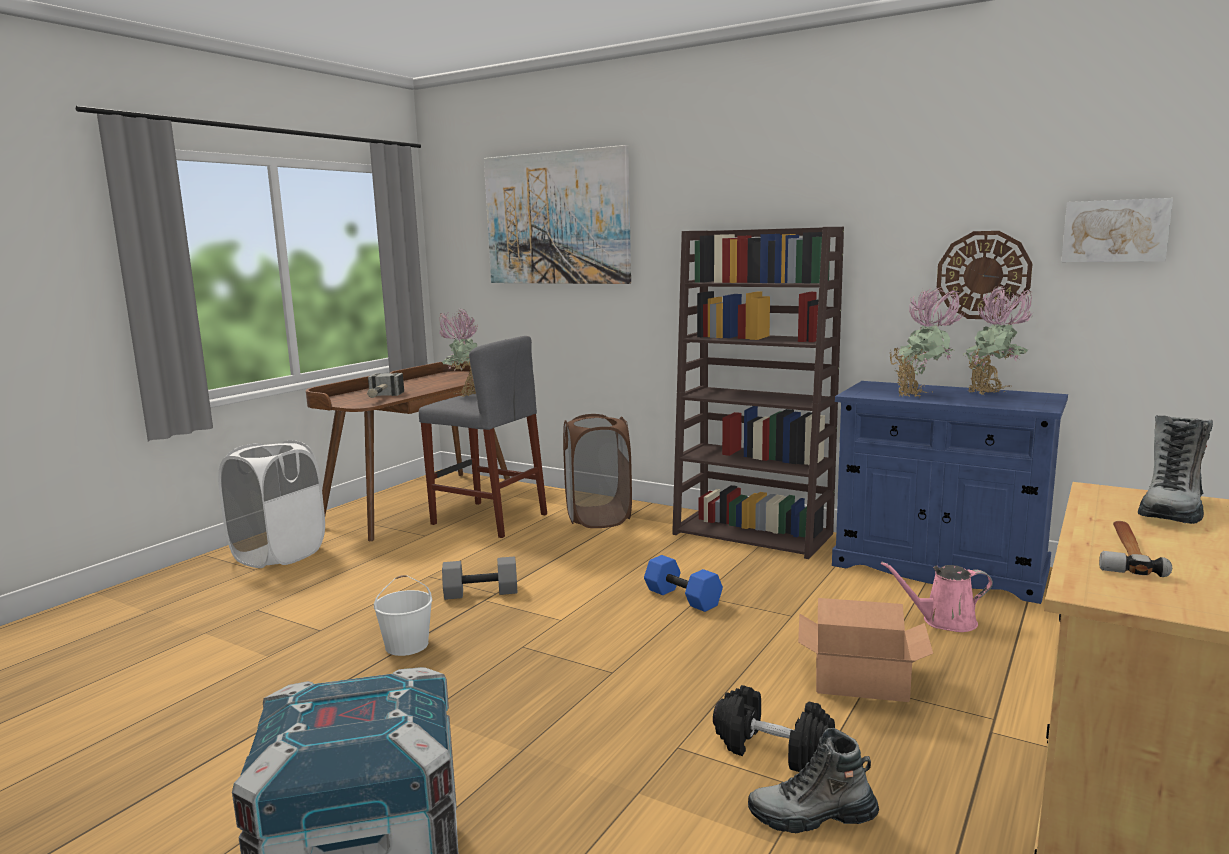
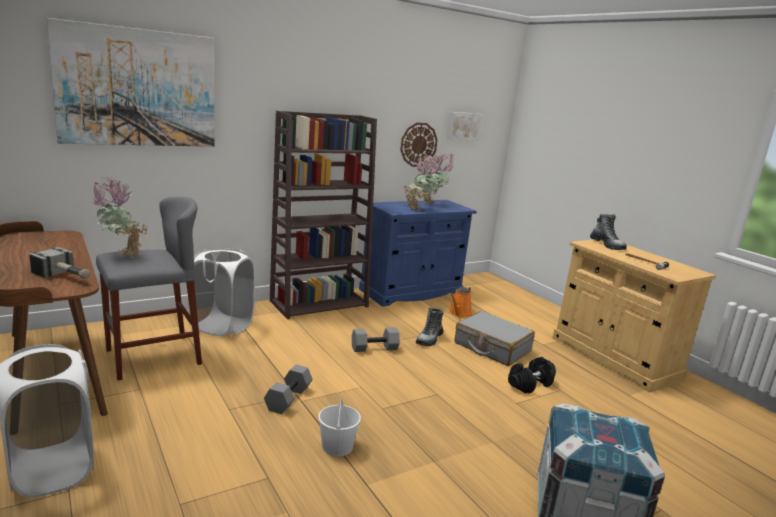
camera: 65 degrees left, 5 degrees up
(598, 517) = (222, 326): brown laundry basket -> white laundry basket
(684, 597) = (374, 348): blue dumbbell -> grey dumbbell
(812, 816) = (577, 396): boot -> boot (429, 339)
(861, 680) = (492, 347): cardboard box -> grey suitcase
(944, 621) = (459, 313): pink watering can -> orange watering can

